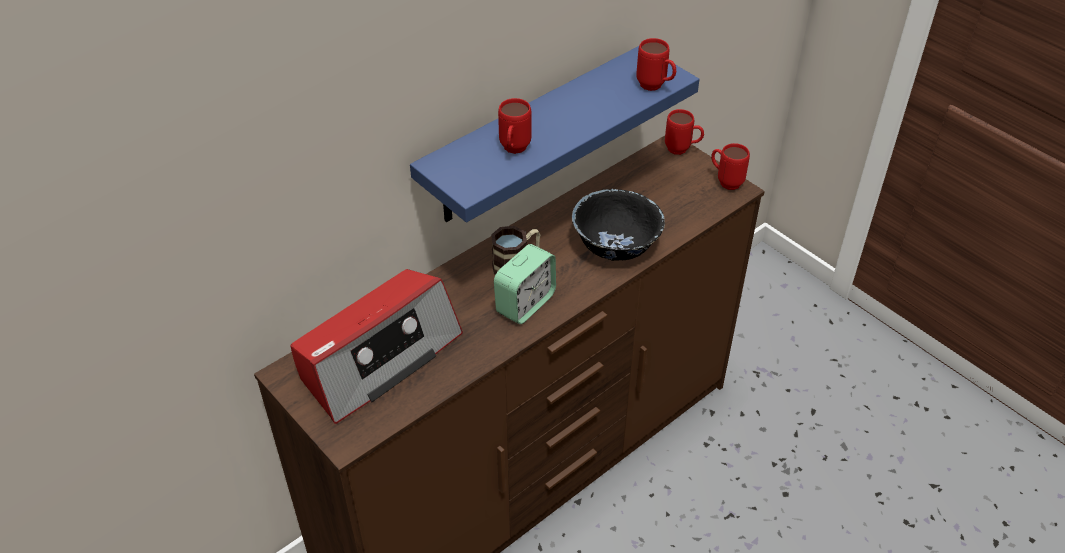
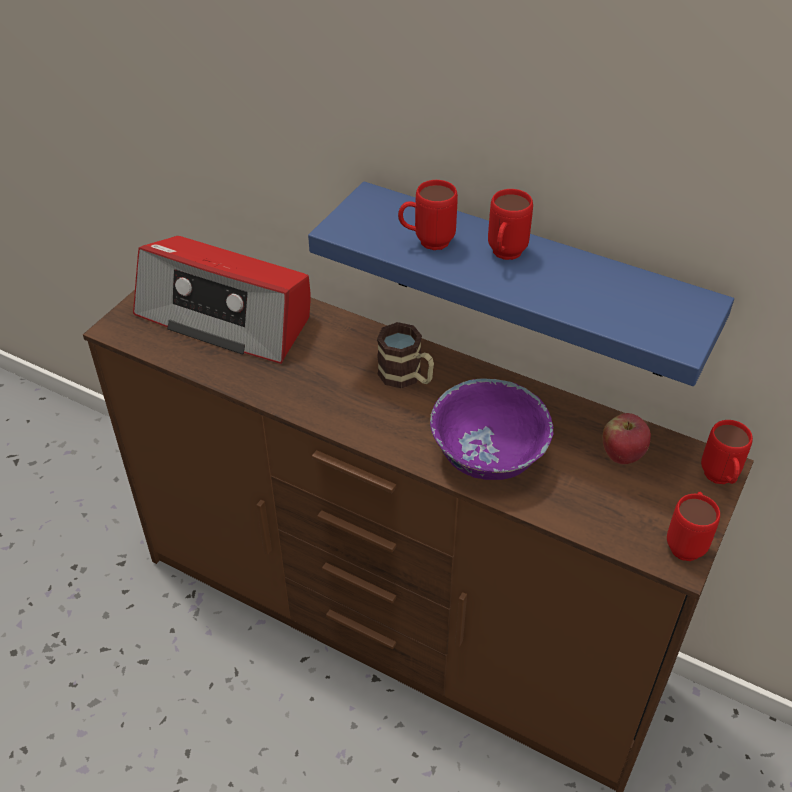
camera: 70 degrees right, 0 degrees up
(525, 304) = (347, 400): alarm clock -> none
(615, 244) = (487, 454): black bowl -> purple bowl
(644, 183) = (622, 455): none -> apple
(655, 87) = (641, 329): red mug -> red mug (504, 256)

